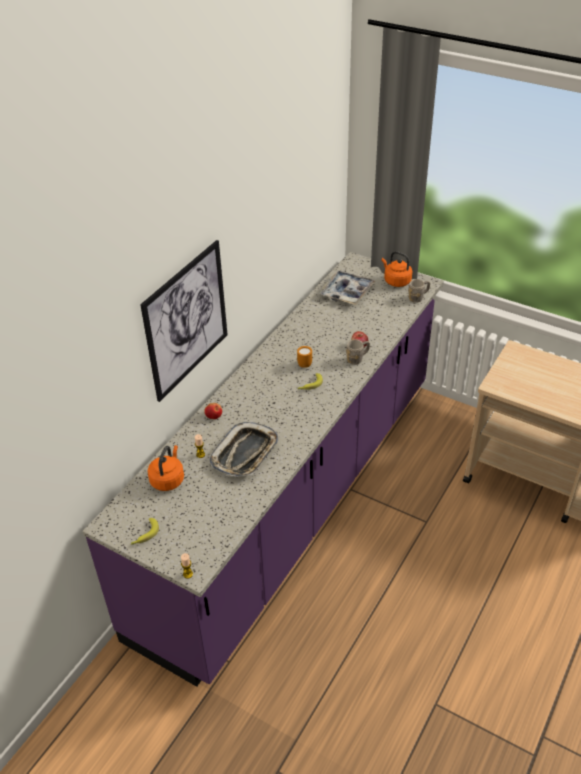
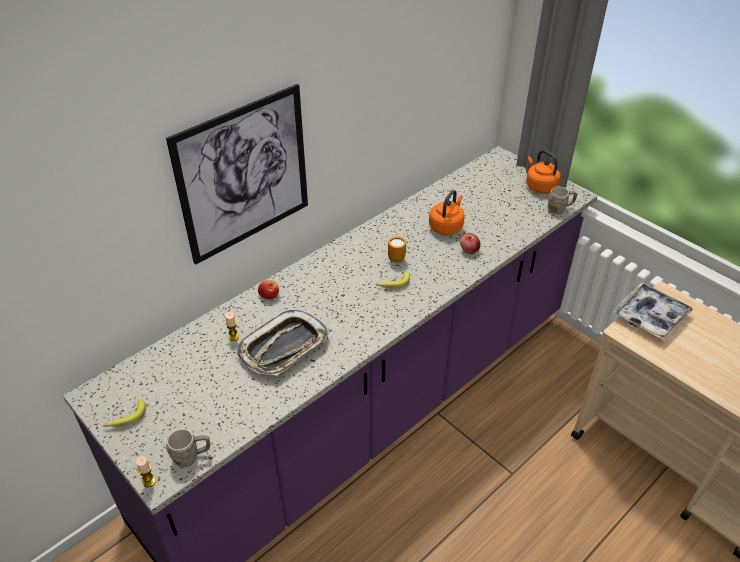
camera: 15 degrees right, 0 degrees up
(168, 479) = (184, 357): orange kettle -> orange kettle (446, 226)
(346, 292) = (477, 188): tray -> tray (650, 316)
(357, 359) = (461, 265): grey mug -> grey mug (191, 456)

